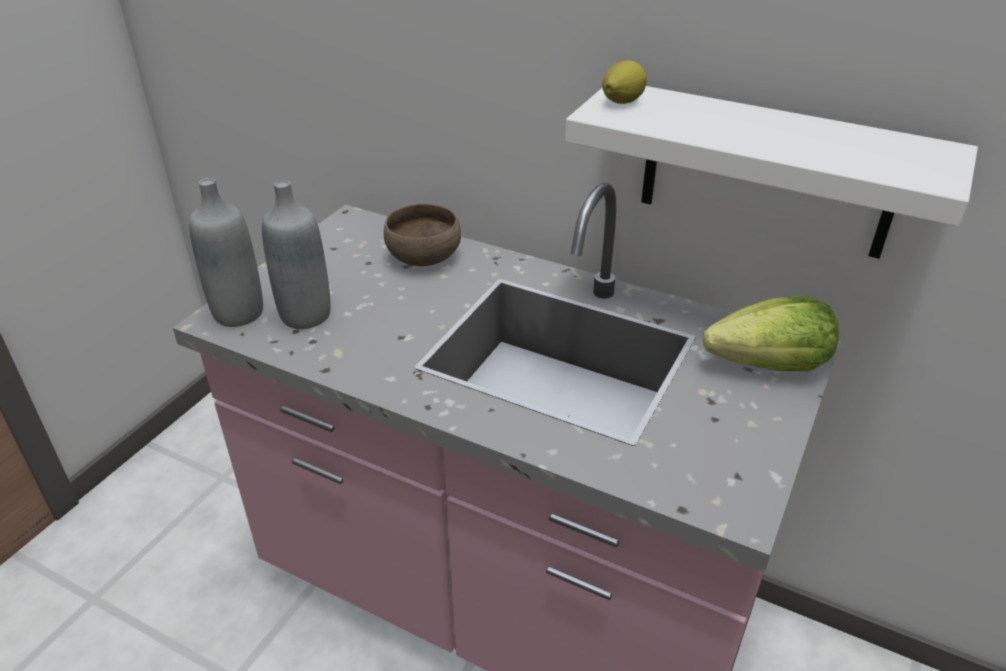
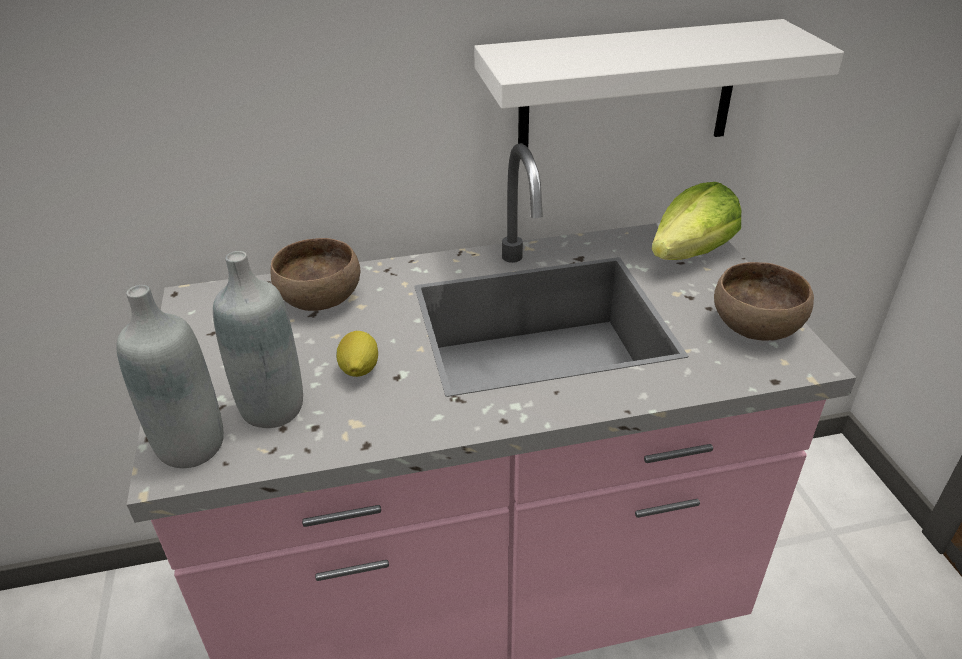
camera: 40 degrees left, 0 degrees up
(621, 102) = (520, 59): lemon -> lemon (359, 370)
(733, 456) = (753, 326): none -> brown bowl

